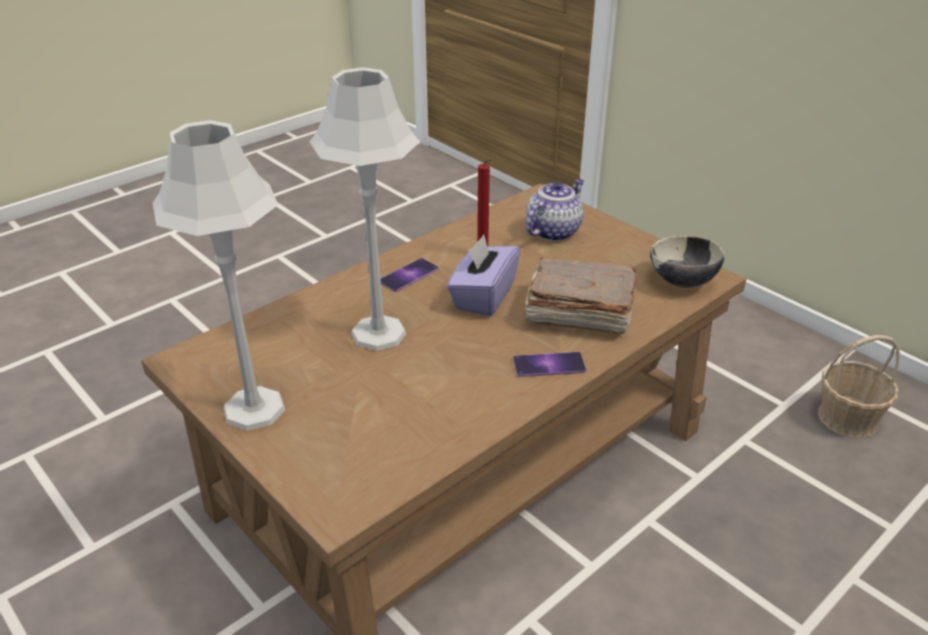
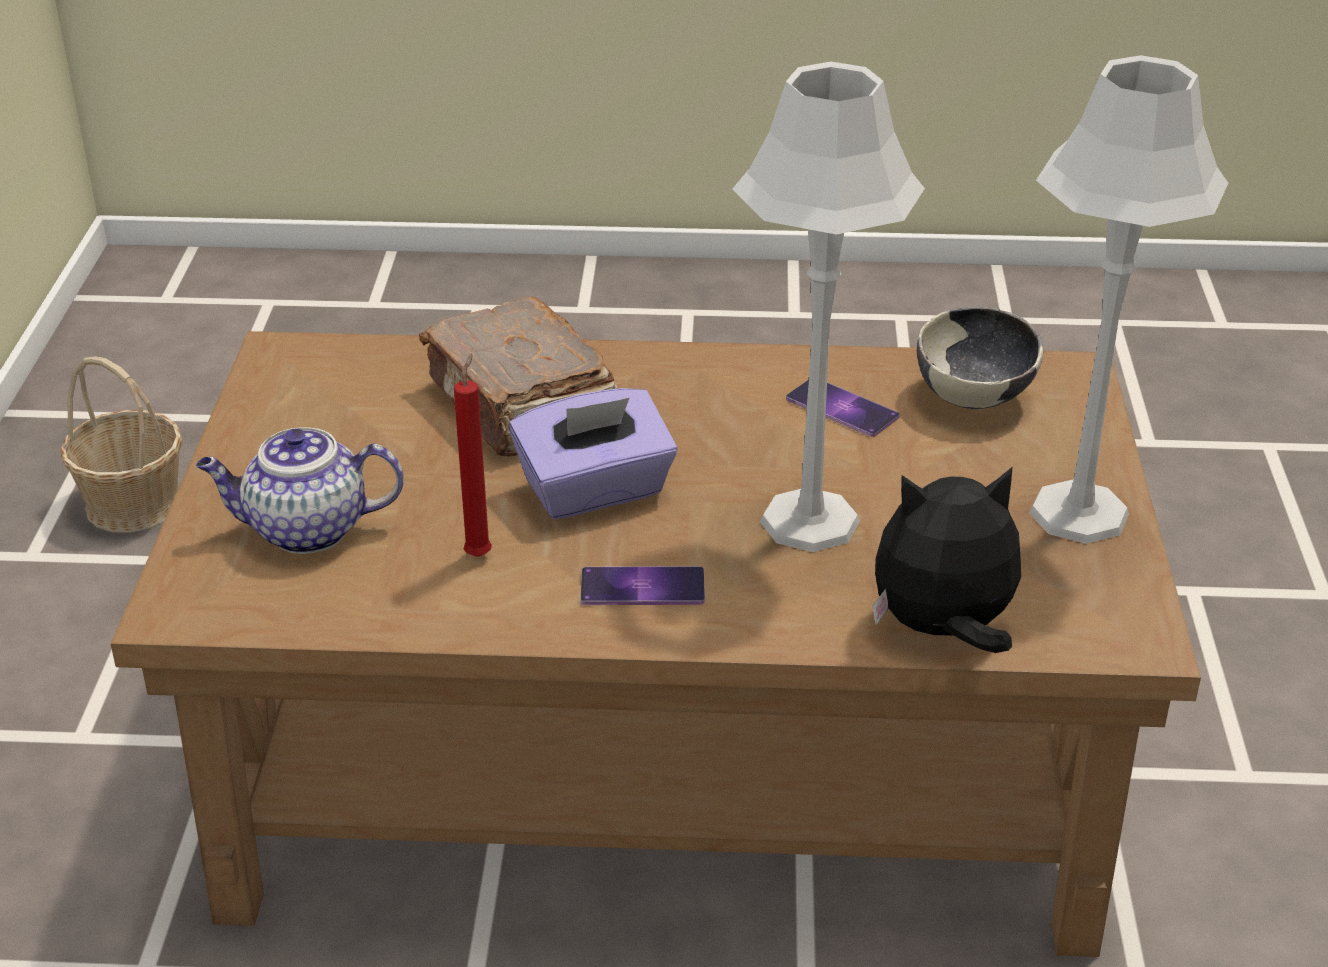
camera: 135 degrees left, 0 degrees up
(271, 320) = (943, 630): none -> plush toy
(549, 365) = (662, 374): phone -> phone (842, 408)
(682, 282) = (325, 367): bowl -> bowl (974, 397)

